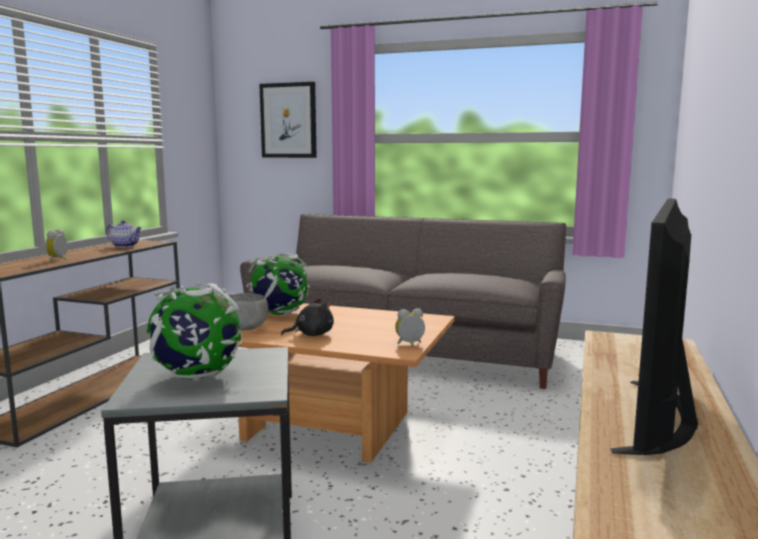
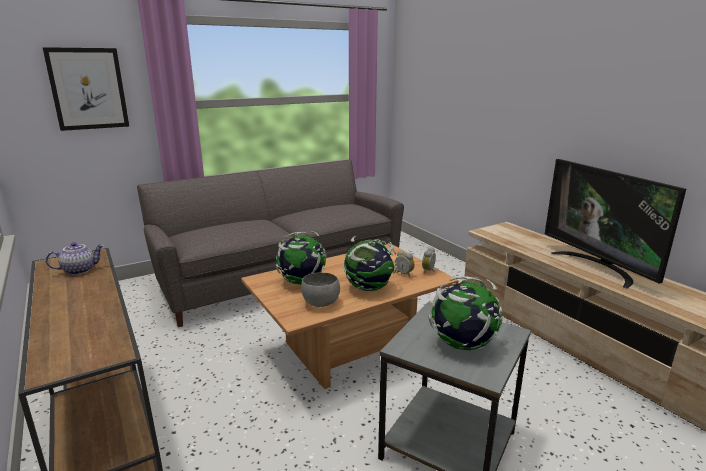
camera: 50 degrees left, 10 degrees up
(59, 260) = (90, 312): alarm clock -> alarm clock (404, 274)
(311, 334) = (369, 288): black plush toy -> globe

